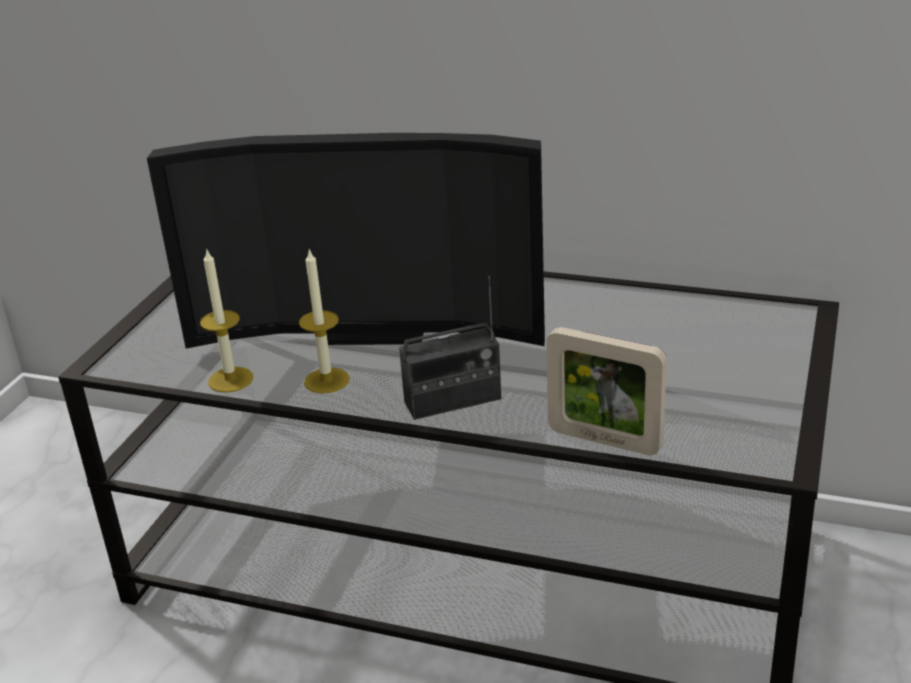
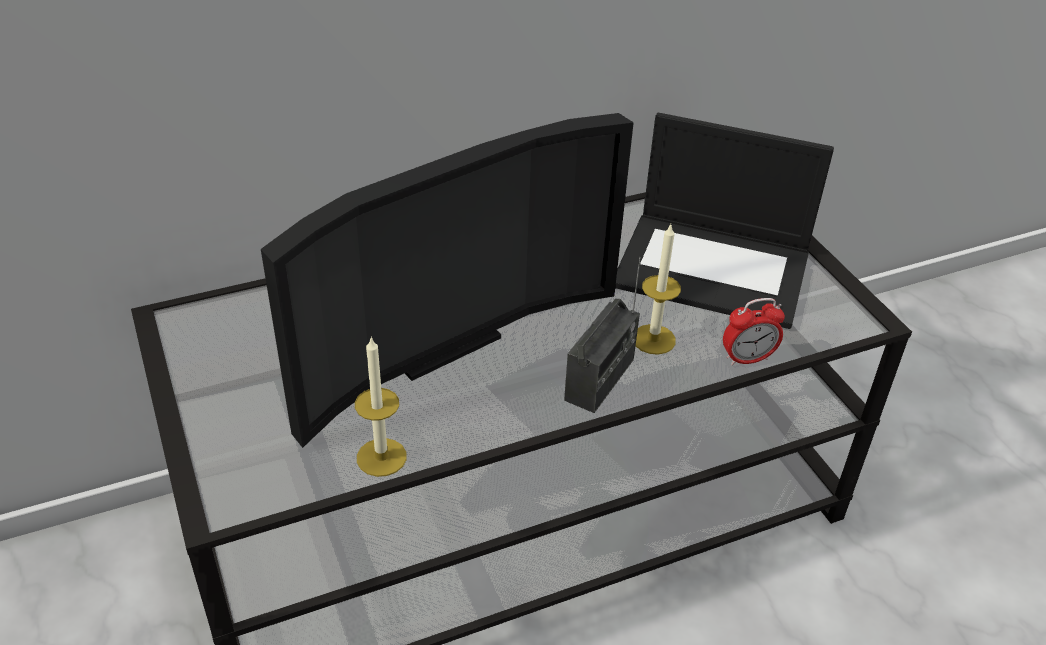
camera: 45 degrees left, 10 degrees up
(326, 380) = (469, 413): candle -> candle (653, 339)
(604, 440) = (747, 359): picture frame -> alarm clock
(680, 365) = (714, 269): none -> laptop

